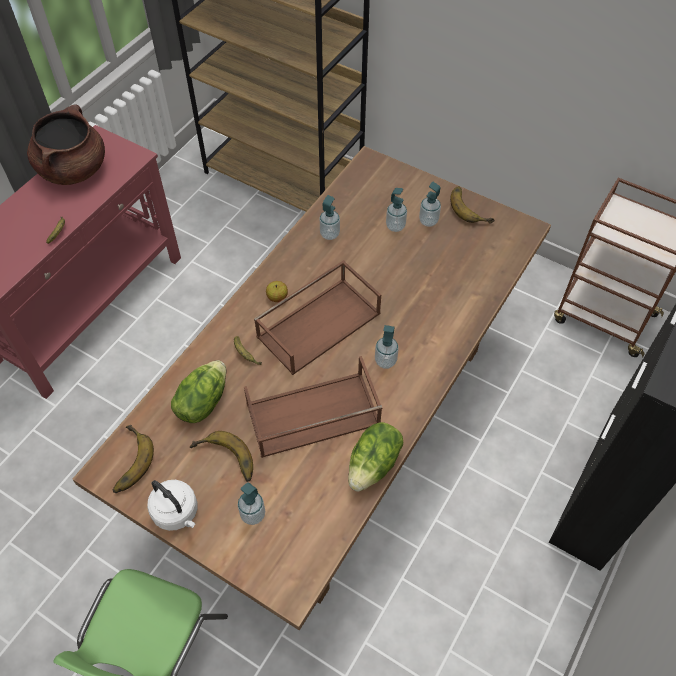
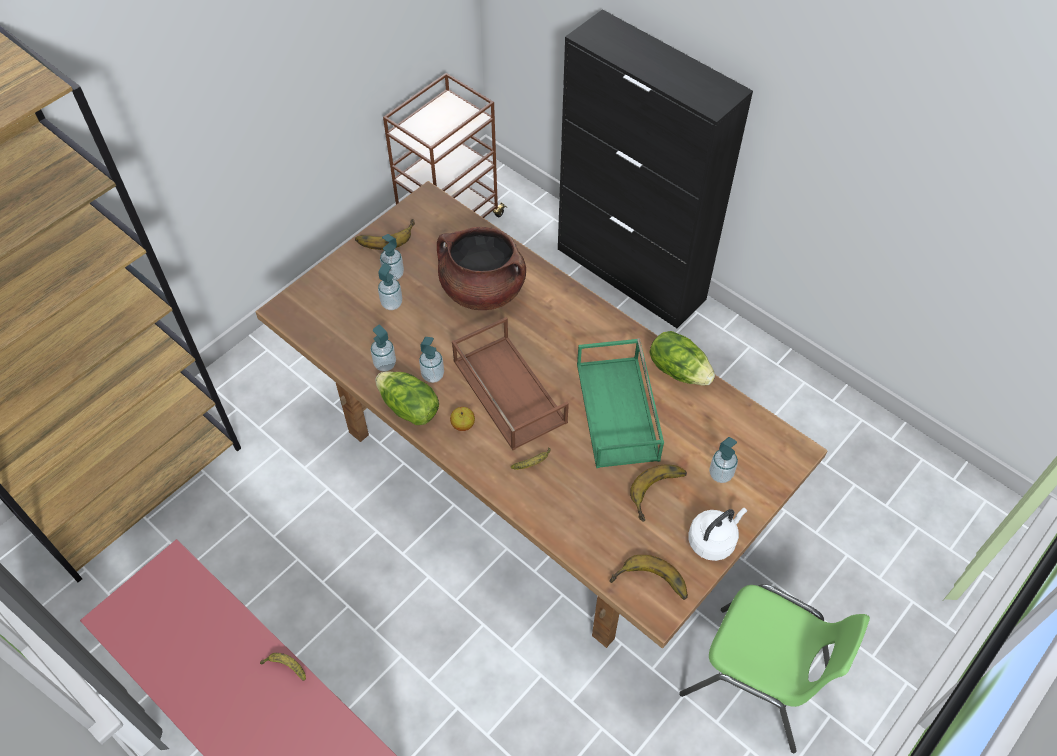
camera: 80 degrees left, 0 degrees up
(73, 170) = (167, 649): brown cooking pot -> brown cooking pot (482, 290)
(202, 402) = (587, 509): lettuce -> lettuce (408, 408)
(312, 416) = (619, 412): brown tray -> green tray
(385, 361) = (565, 342): soap dispenser -> soap dispenser (433, 375)

